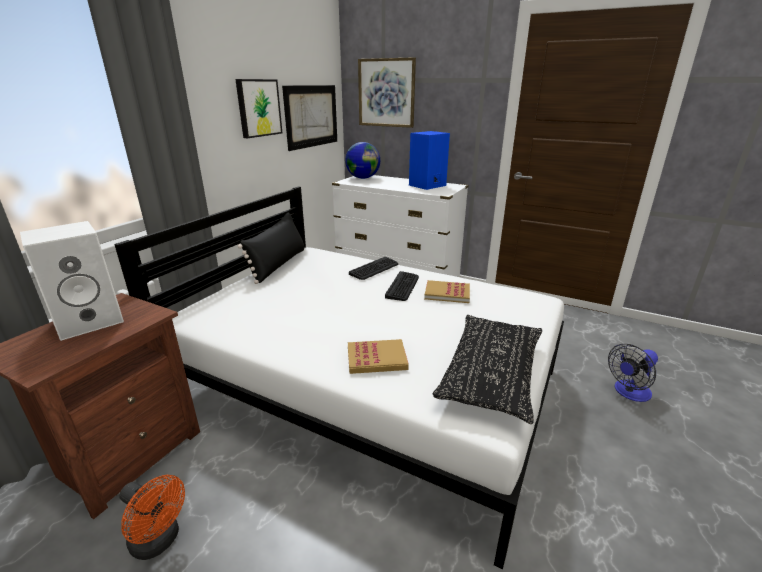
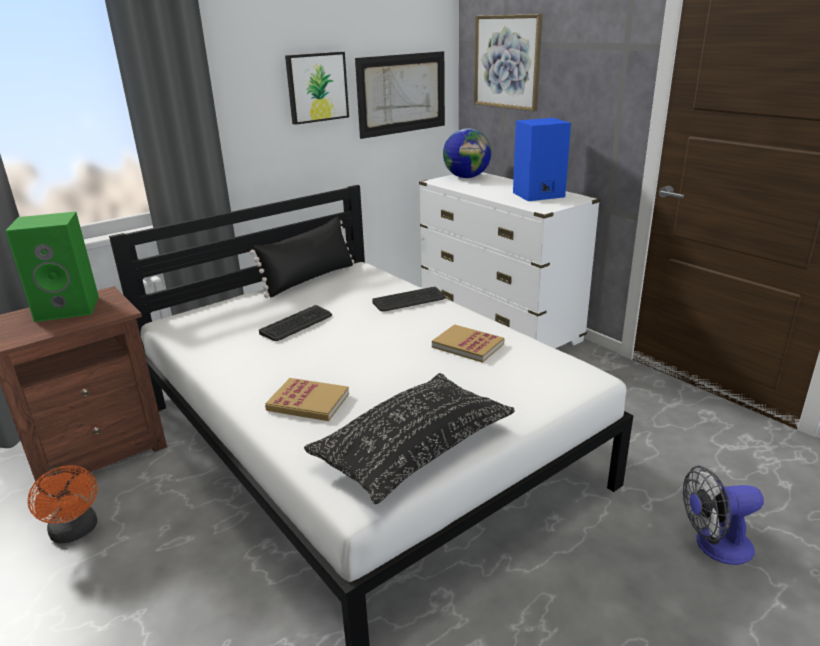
camera: 25 degrees right, 0 degrees up
(91, 320) = (69, 308): white speaker -> green speaker
(402, 286) = (421, 327): keyboard -> keyboard (297, 324)

